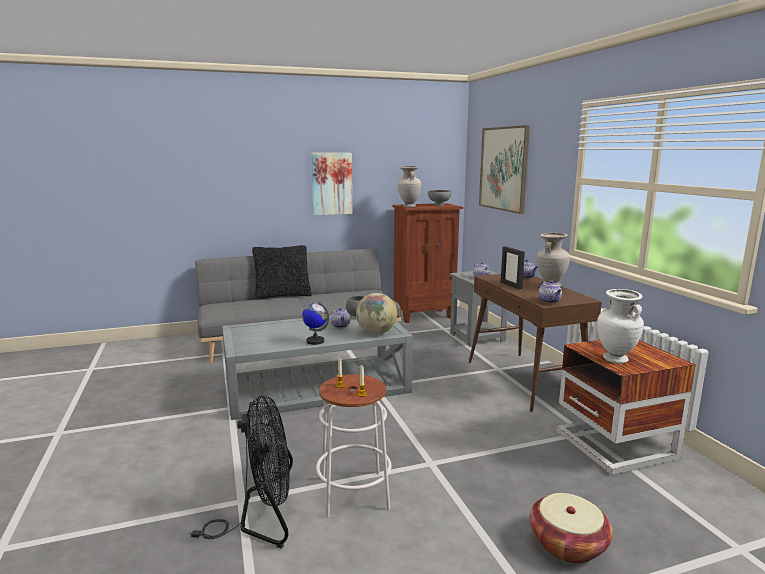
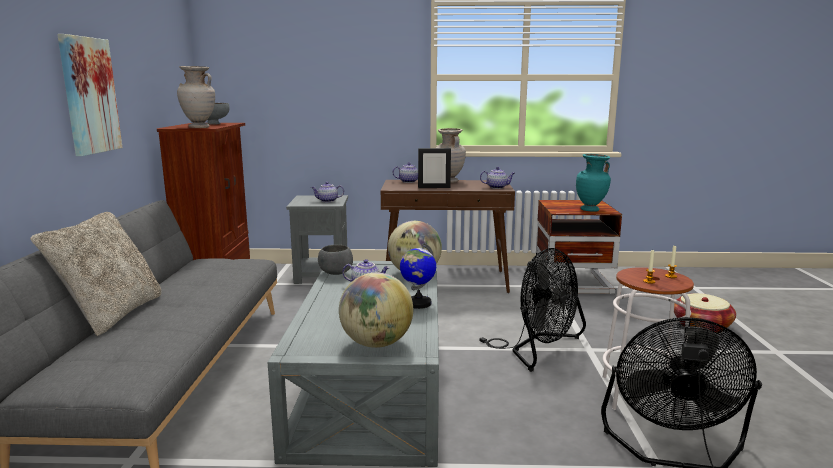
camera: 70 degrees left, 0 degrees up
(248, 341) = (376, 343): none -> globe
(283, 295) = (112, 313): black pillow -> beige pillow
(411, 437) = (536, 349): none -> black fan
(503, 169) = (295, 71): picture -> none
(615, 360) = (590, 210): white vase -> turquoise vase

